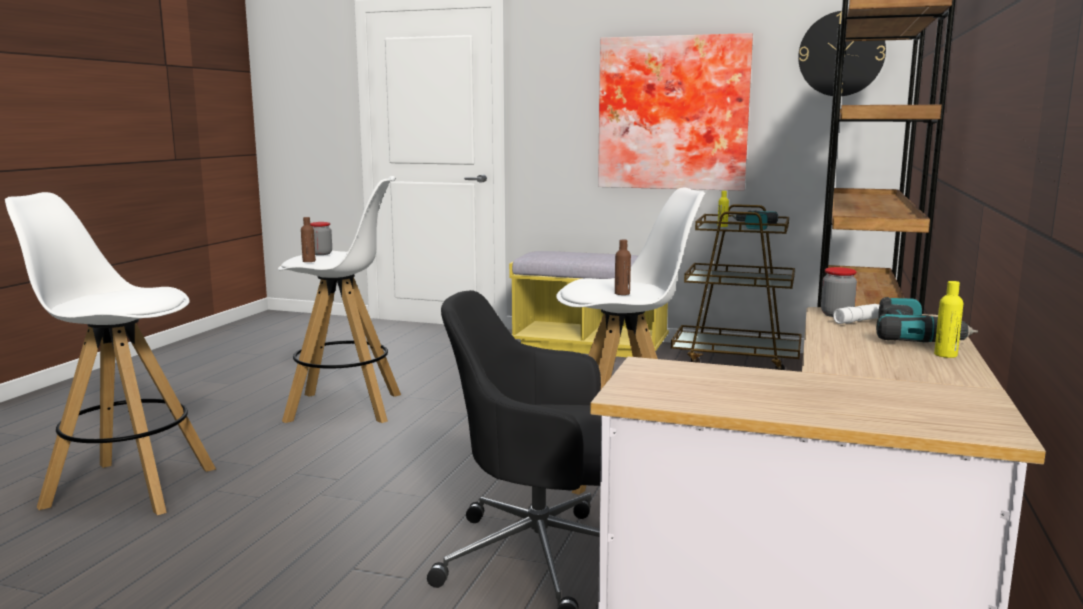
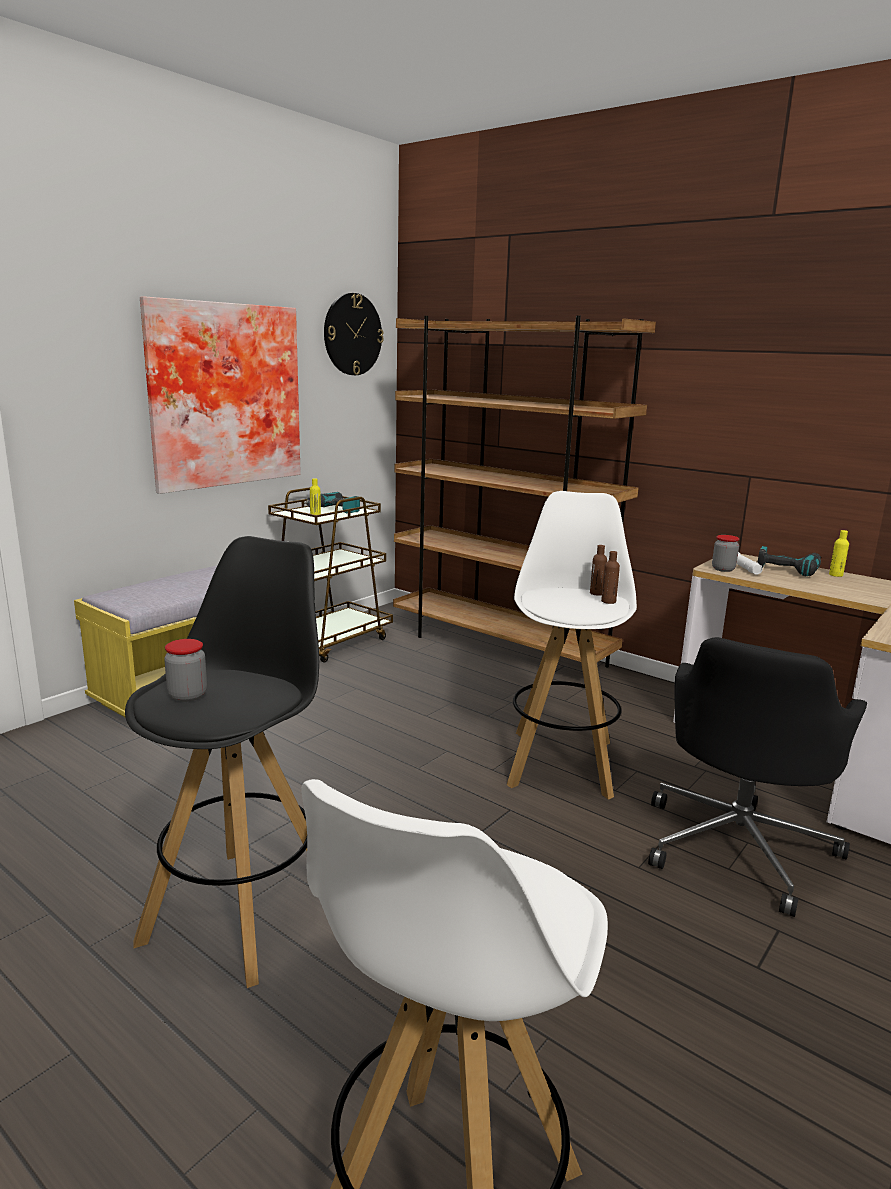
camera: 70 degrees left, 5 degrees up
(309, 261) = (252, 710): brown bottle -> brown bottle (596, 593)
(346, 407) = (243, 909): white stool -> black stool

